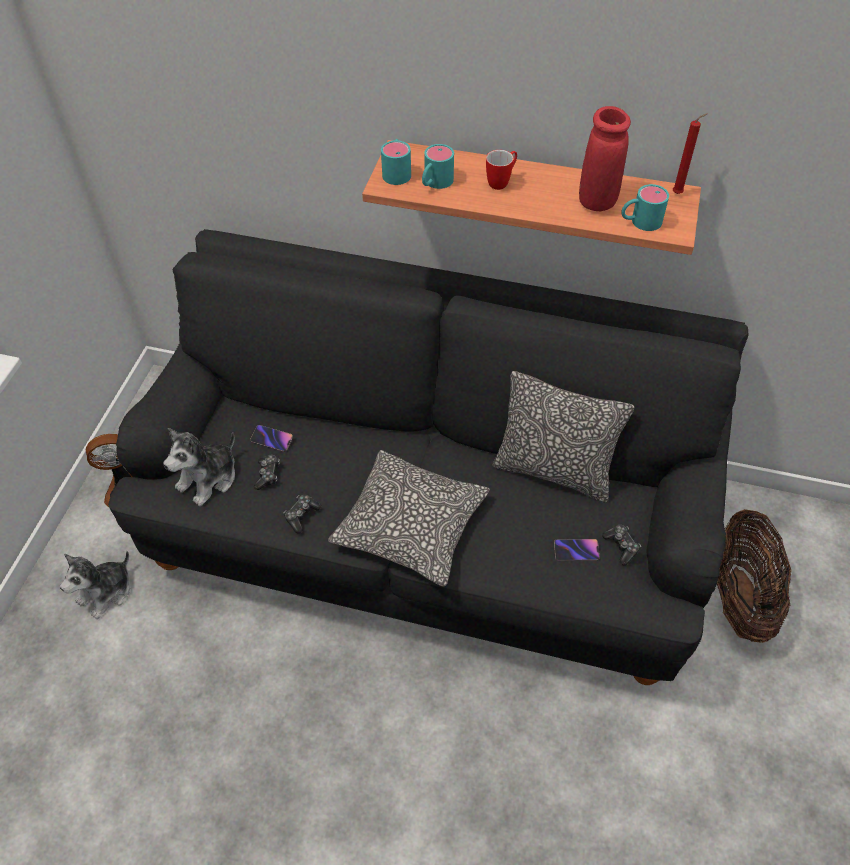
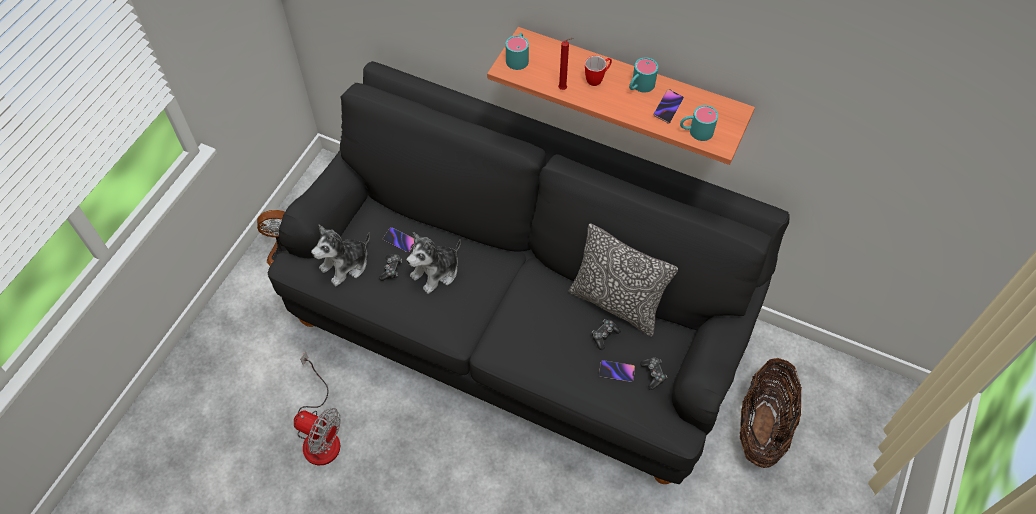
camera: 10 degrees right, 5 degrees up
(106, 592) = (258, 335): plush toy -> plush toy (436, 272)
(205, 702) = (320, 433): none -> fan
(301, 515) = (411, 307): game controller -> game controller (604, 335)
(411, 525) = (493, 329): pillow -> none
(435, 183) = (545, 72): turquoise mug -> turquoise mug (639, 86)
(597, 201) = (668, 107): red vase -> phone
(679, 193) = (735, 110): red candle -> red candle (564, 89)

